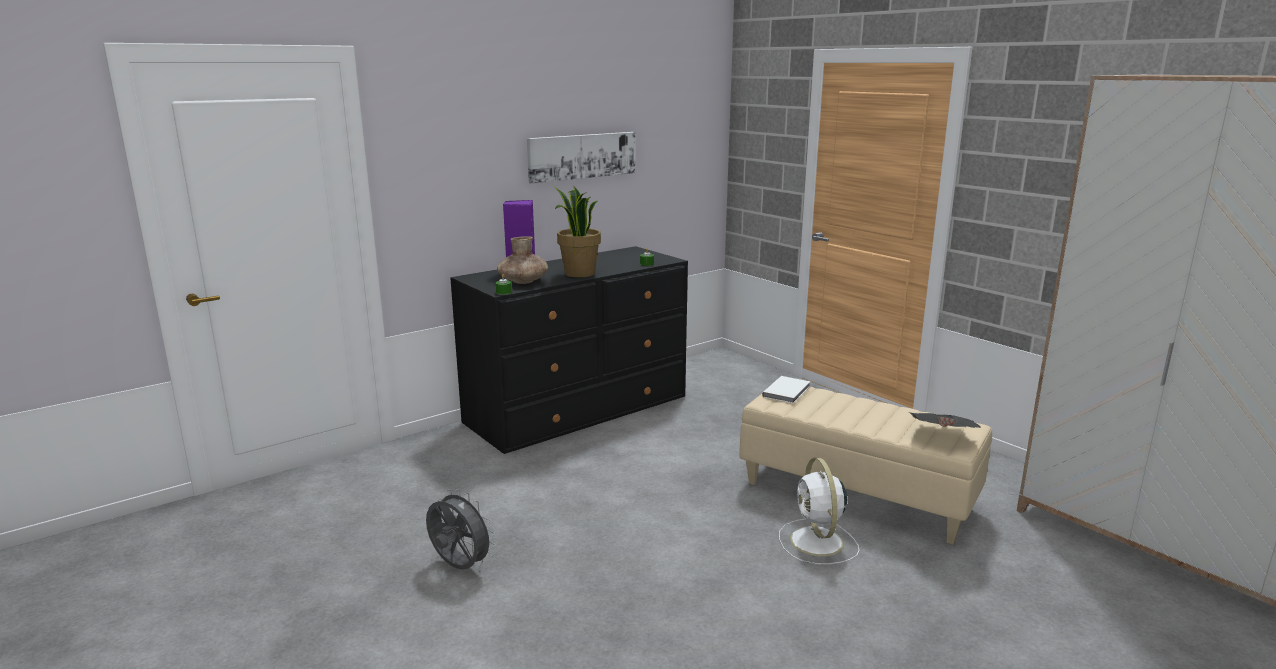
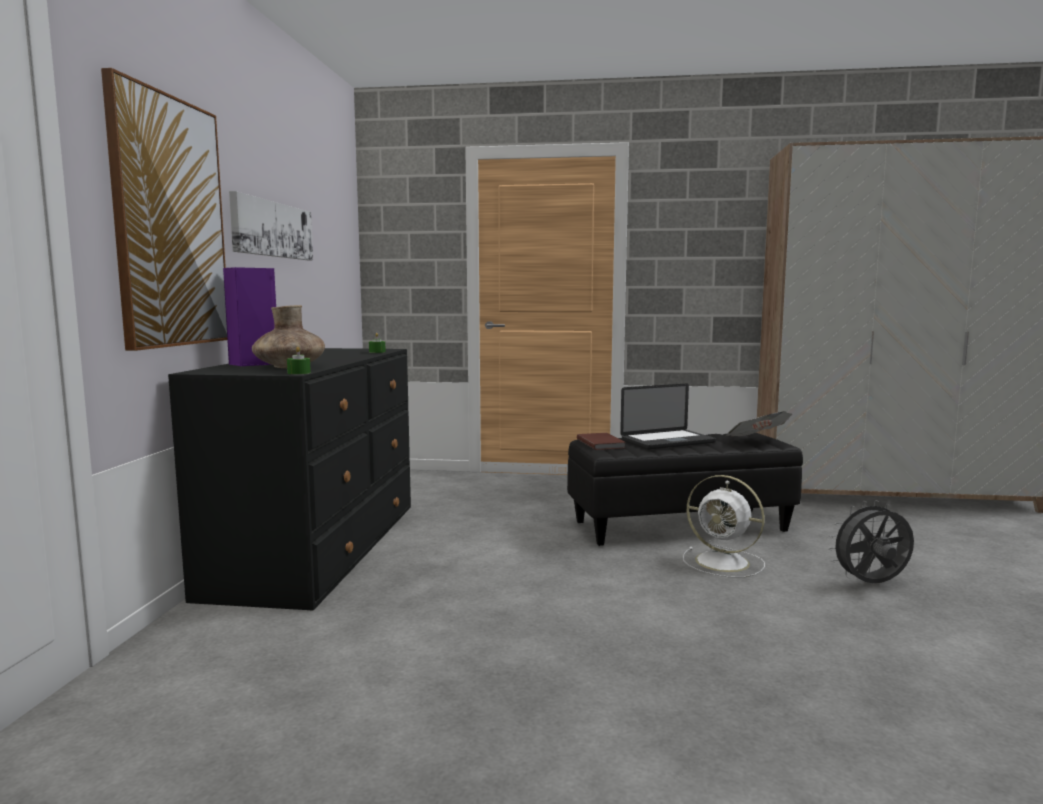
camera: 45 degrees left, 10 degrees down
(459, 175) = (169, 222): none -> picture
(459, 567) = (497, 734): grey fan -> grey fan (871, 584)
(579, 273) = (332, 360): potted plant -> none
(787, 391) = (601, 443): white book -> brown book
(853, 408) = (668, 441): none -> laptop
(857, 495) = (679, 526): beige ottoman -> black ottoman

